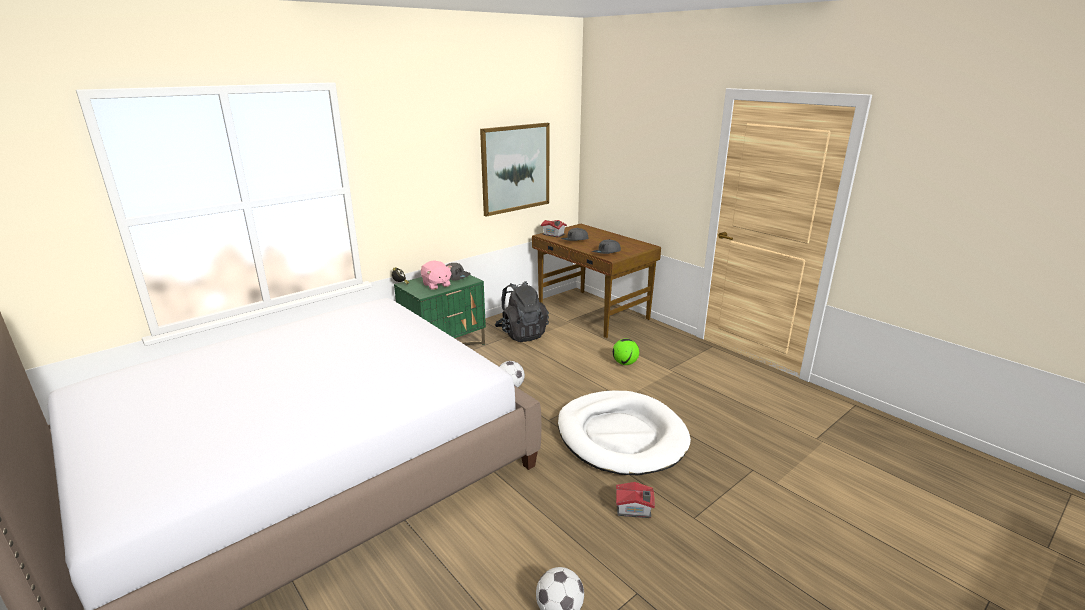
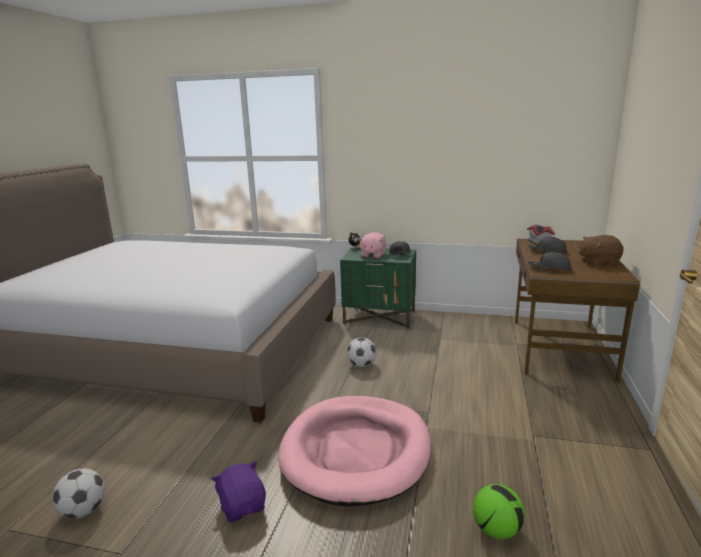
camera: 55 degrees right, 5 degrees down
(515, 168) = (506, 160): picture -> none
(522, 334) = (453, 335): black backpack -> none
(617, 240) = (598, 262): none -> brown plush toy
(621, 436) = (356, 451): white dog bed -> pink dog bed
(625, 363) = (495, 403): football -> football (496, 530)
(634, 509) = (243, 506): toy house -> purple plush toy

